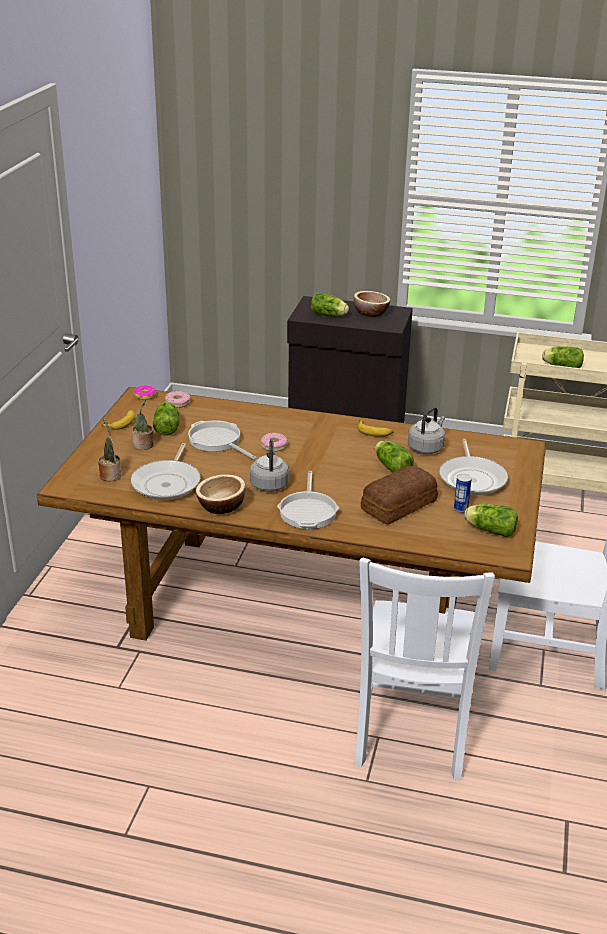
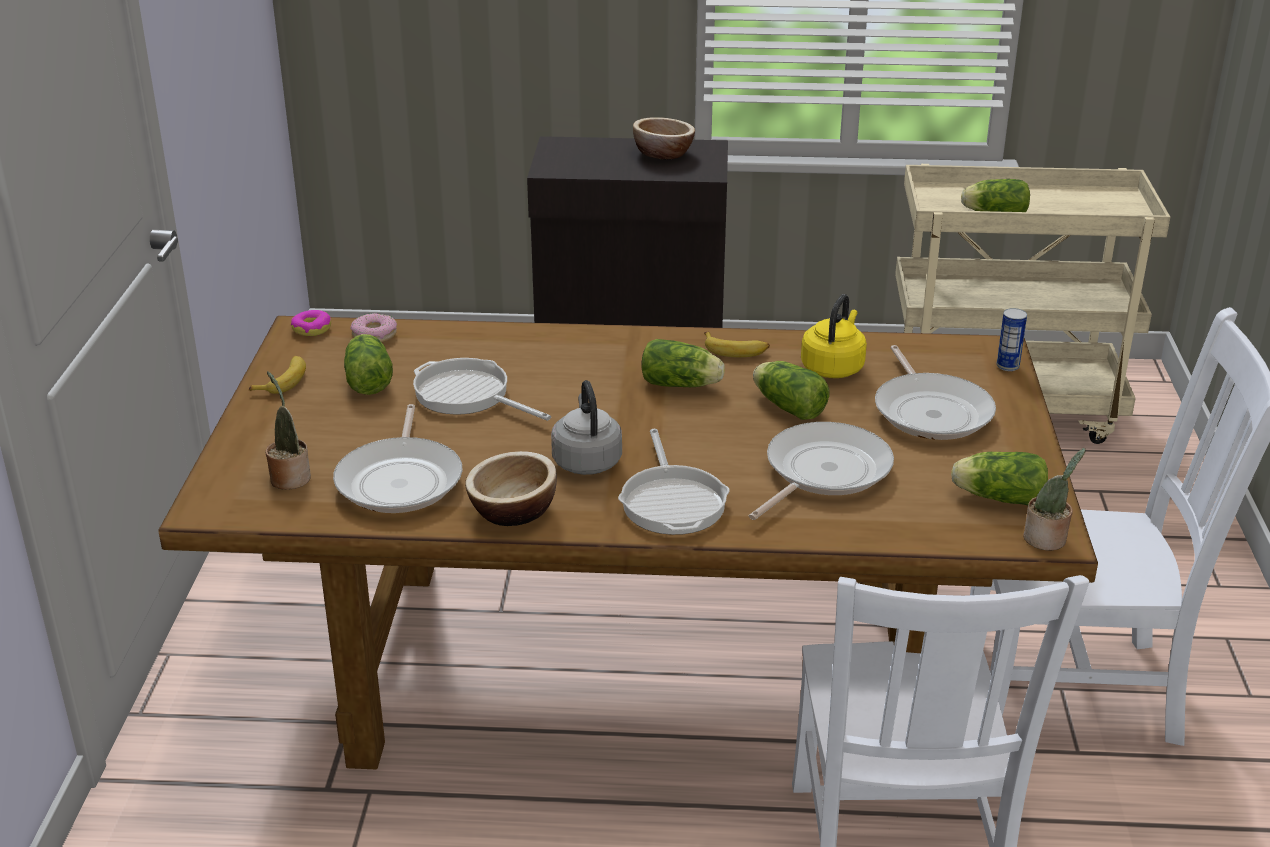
camera: 10 degrees left, 0 degrees up
(144, 445) = (336, 417): potted plant -> potted plant (1047, 540)
(273, 446) = (570, 392): donut -> none
(329, 315) = (596, 164): lettuce -> lettuce (683, 385)
(397, 505) = (823, 472): bread -> frying pan
(426, 447) = (833, 367): grey kettle -> yellow kettle
(460, 509) = (933, 466): can -> can (1007, 366)

